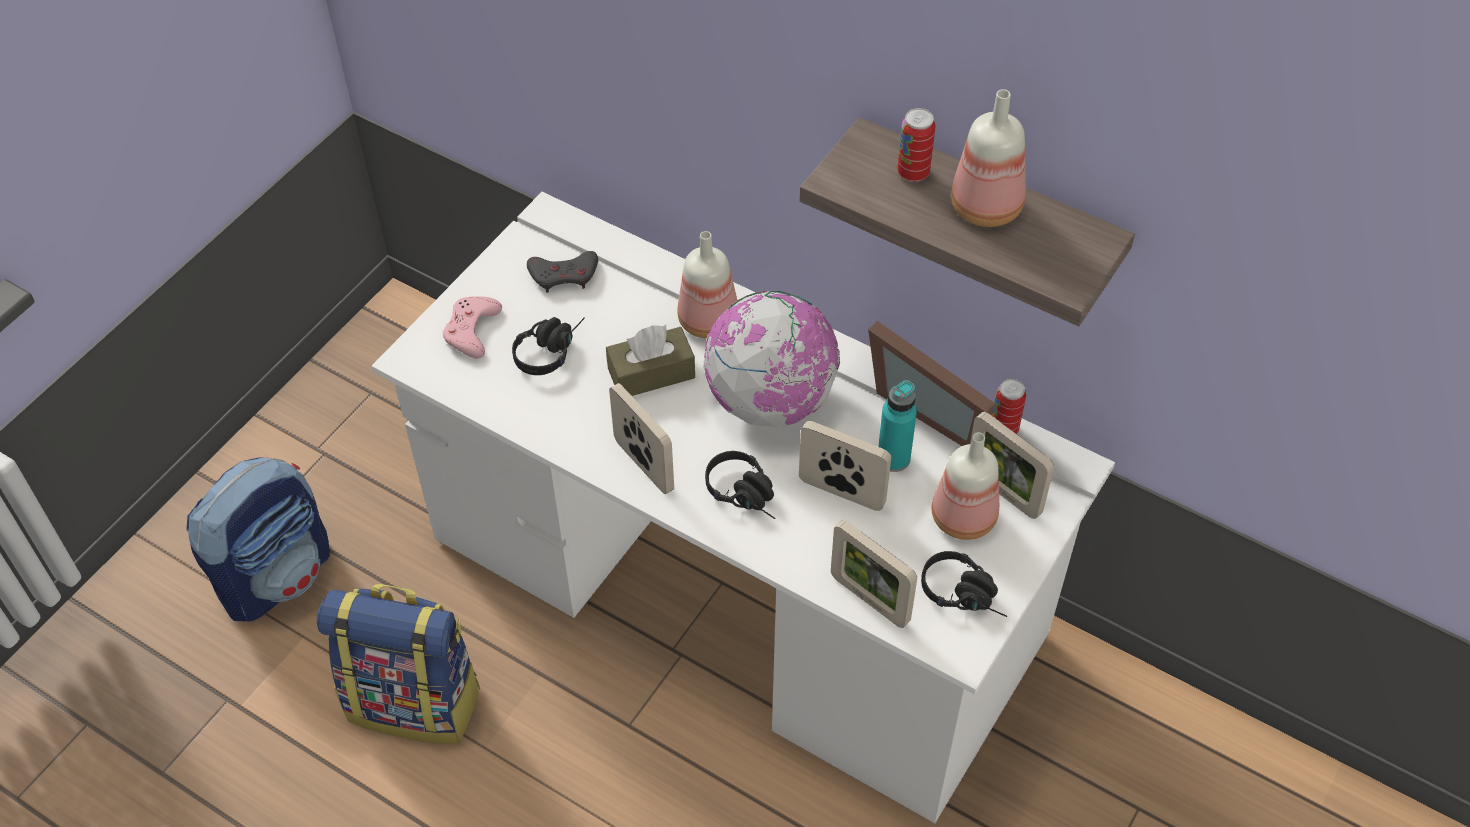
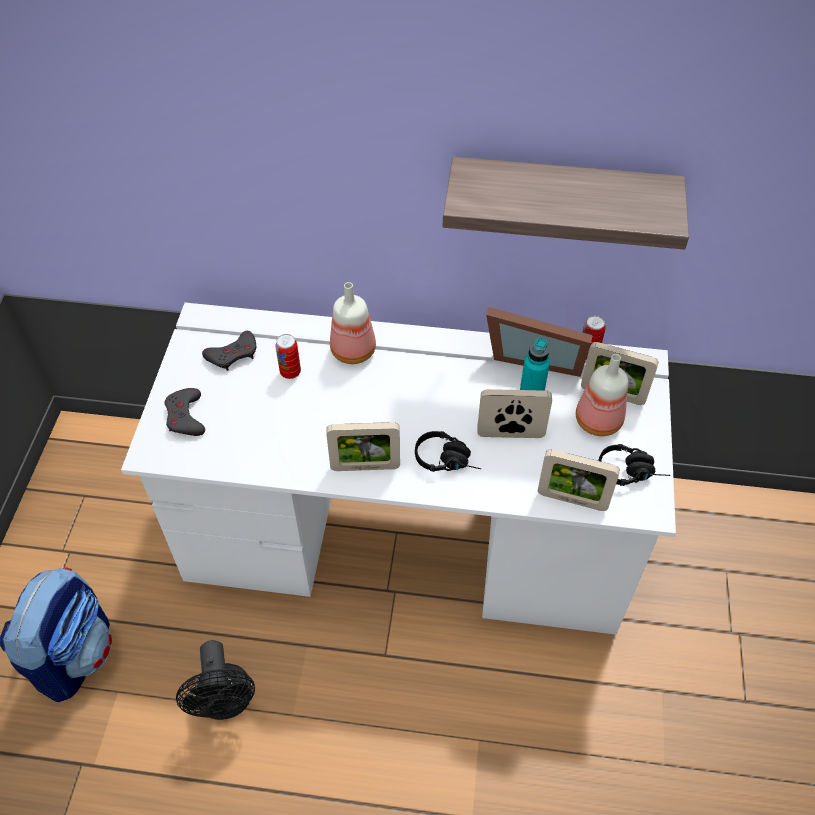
camera: 25 degrees left, 0 degrees up
(416, 701) = (226, 703): backpack -> black fan
(472, 330) = (185, 416): pink game controller -> grey game controller
(550, 349) = (252, 409): black headphones -> none
(644, 465) = (365, 467): picture frame -> picture frame turned 150 degrees clockwise
(651, 373) = (334, 400): brown tissue box -> none
(771, 401) = (427, 390): globe -> none
(913, 173) = (515, 182): can -> can (290, 372)
(988, 207) = (580, 188): bottle -> none

